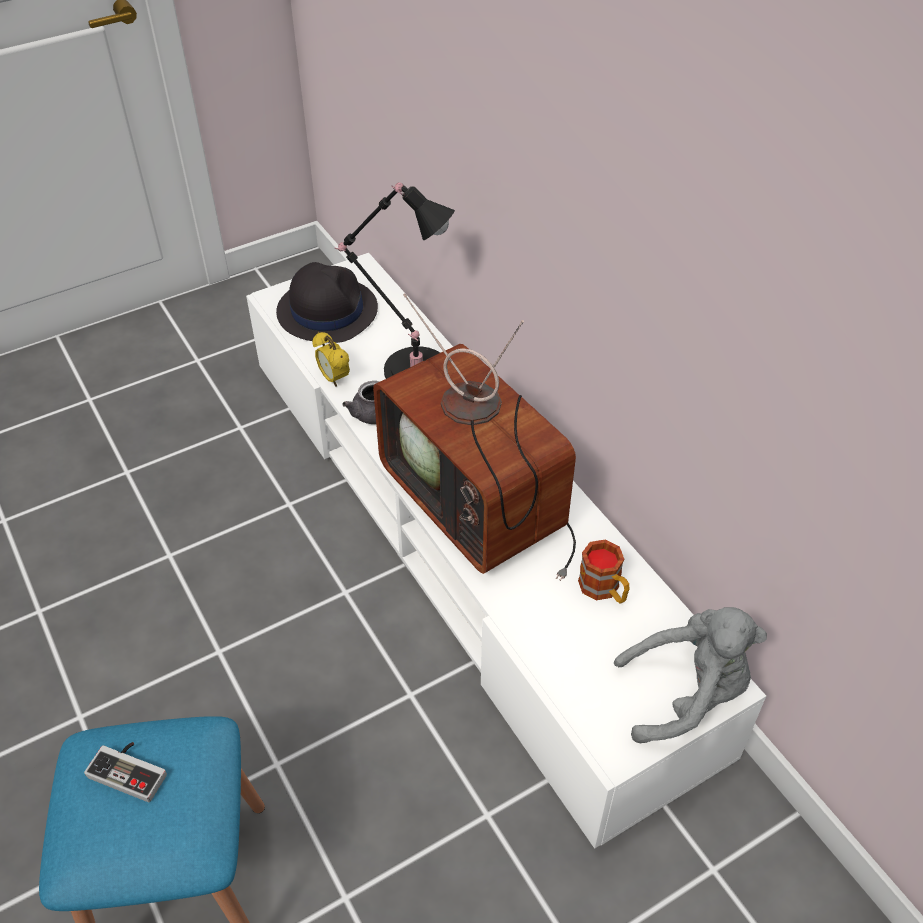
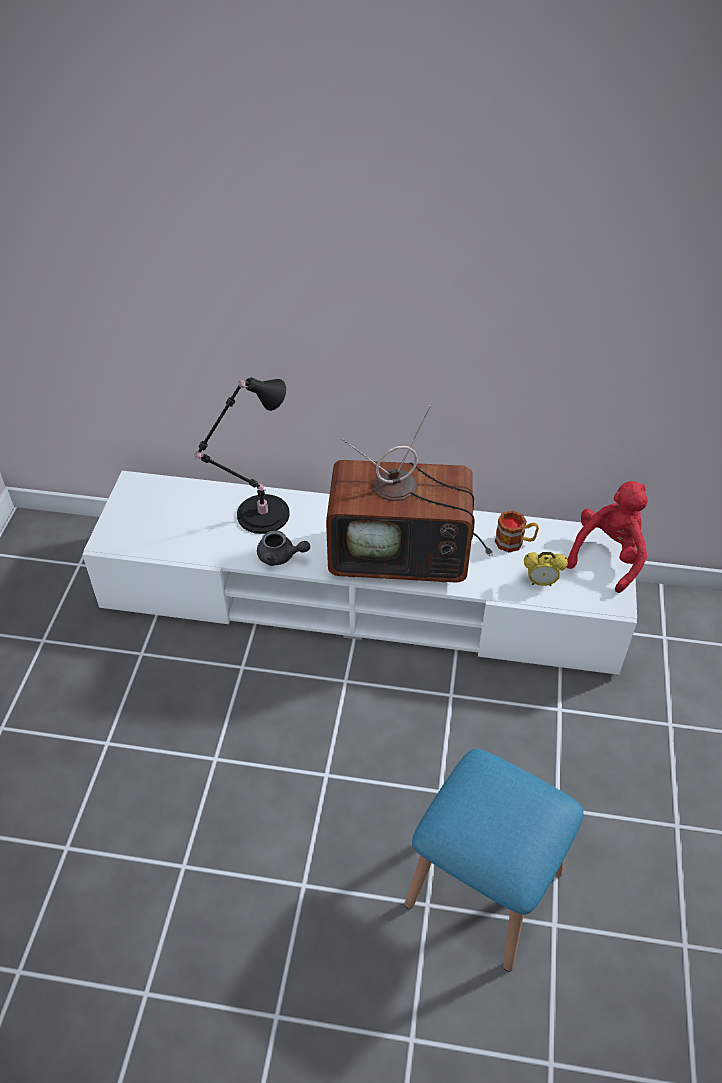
camera: 50 degrees left, 0 degrees up
(131, 769) = (480, 810): game controller -> none
(327, 310) = (153, 523): black hat -> none
(334, 379) = (223, 556): alarm clock -> alarm clock (541, 582)
(686, 695) = (607, 556): grey plush toy -> red plush toy

